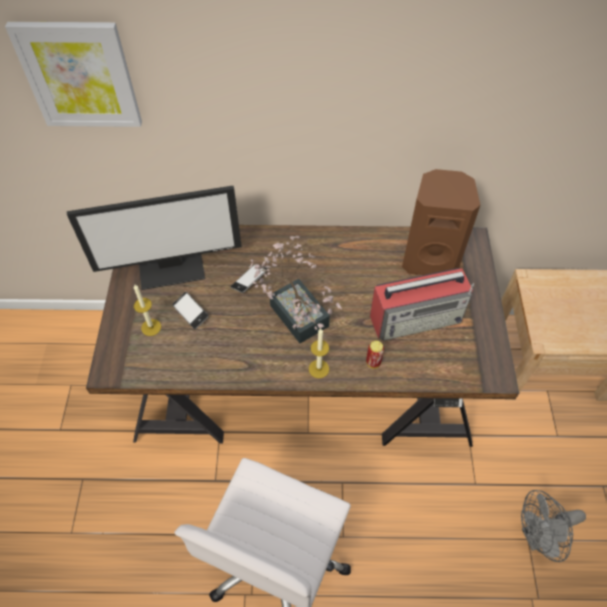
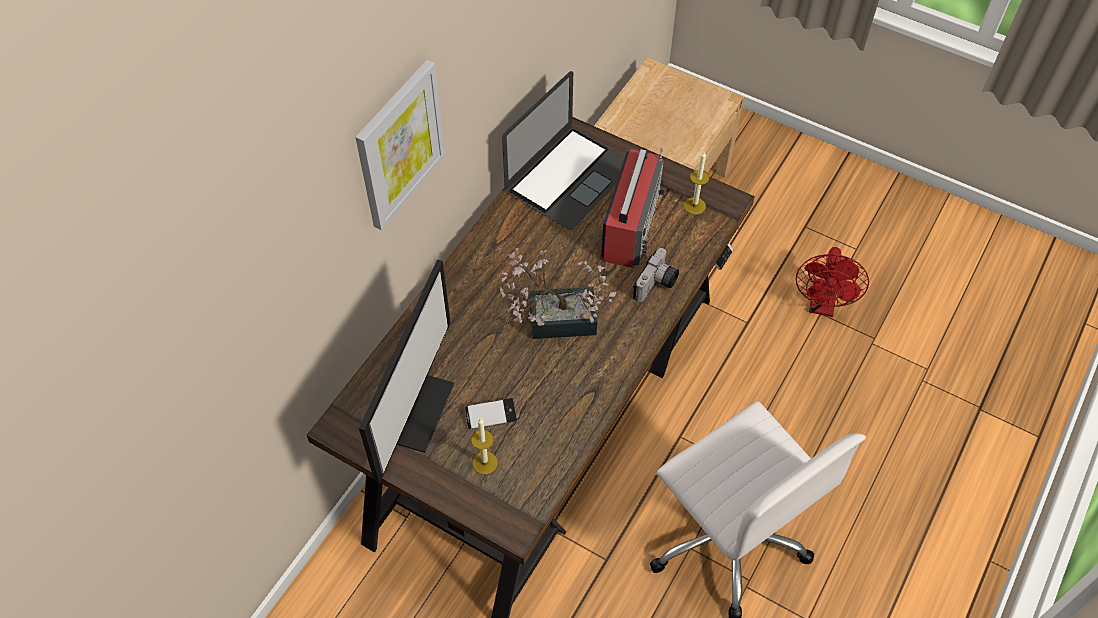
camera: 60 degrees left, 0 degrees up
(79, 75) = (250, 292): picture -> picture (399, 145)
(249, 280) = (486, 342): phone -> none
(318, 369) = (635, 333): candle -> candle (694, 206)
(373, 362) = (656, 285): can -> camera
(429, 259) = (569, 177): brown speaker -> laptop
(537, 537) = (822, 305): grey fan -> red fan

